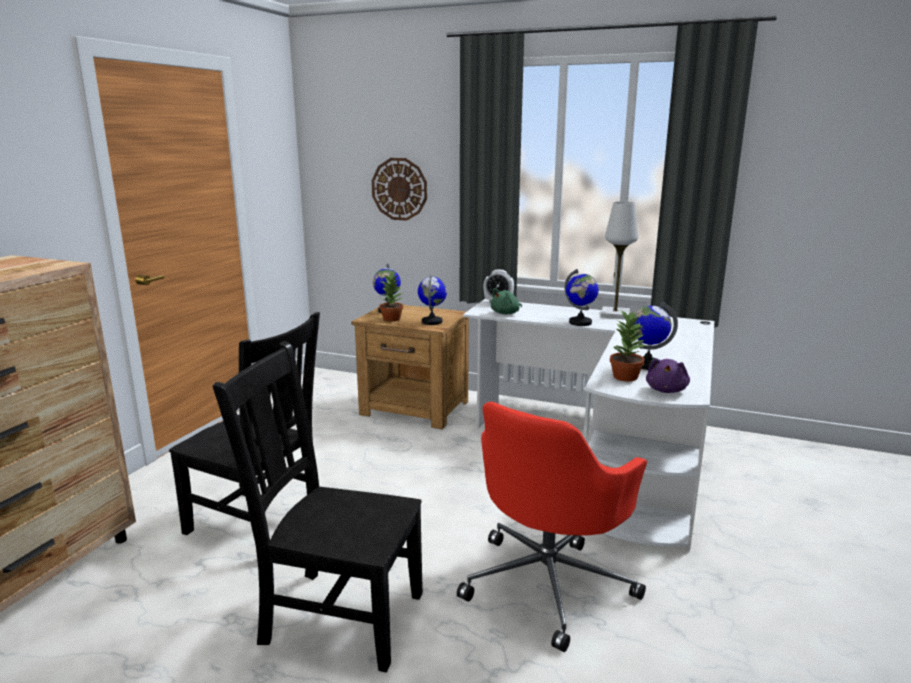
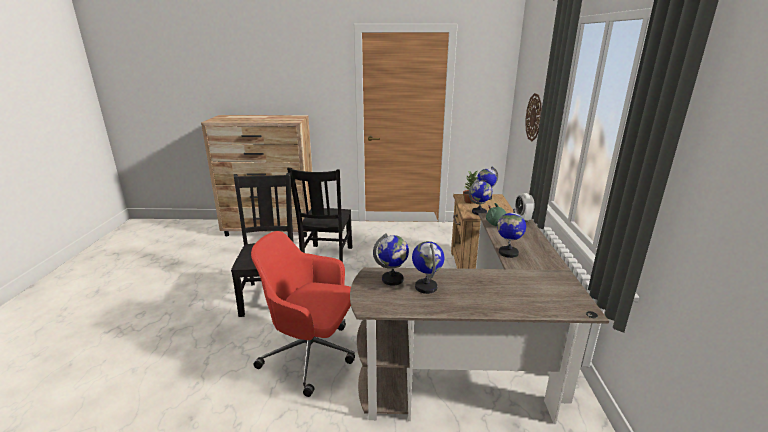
camera: 70 degrees right, 5 degrees up
(604, 458) = (479, 361): white desk -> brown desk
(615, 315) = (553, 265): white table lamp -> none
(625, 376) = (393, 279): potted plant -> globe
(666, 390) = (375, 297): purple plush toy -> none

